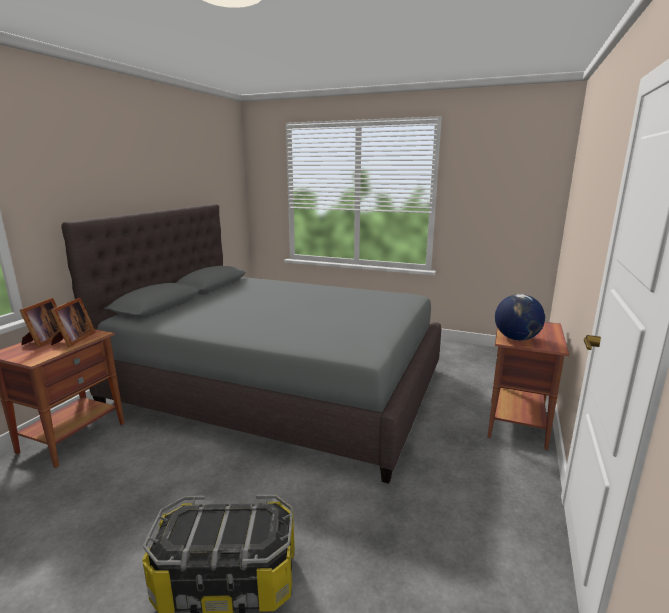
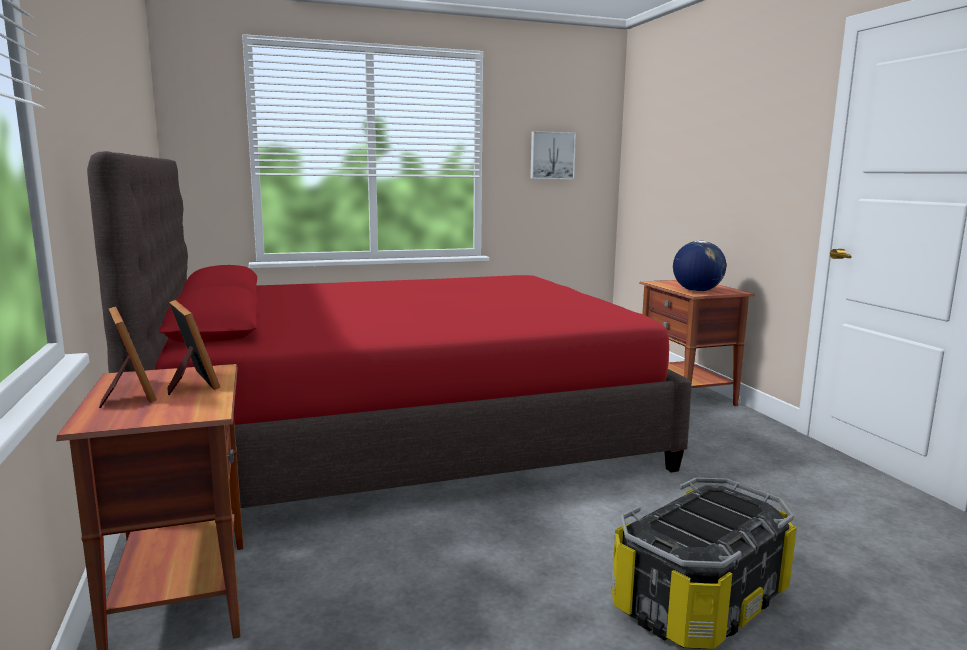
camera: 40 degrees left, 5 degrees down
(279, 386) = (401, 435): grey bed -> red bed
(497, 197) = (552, 155): none -> picture

